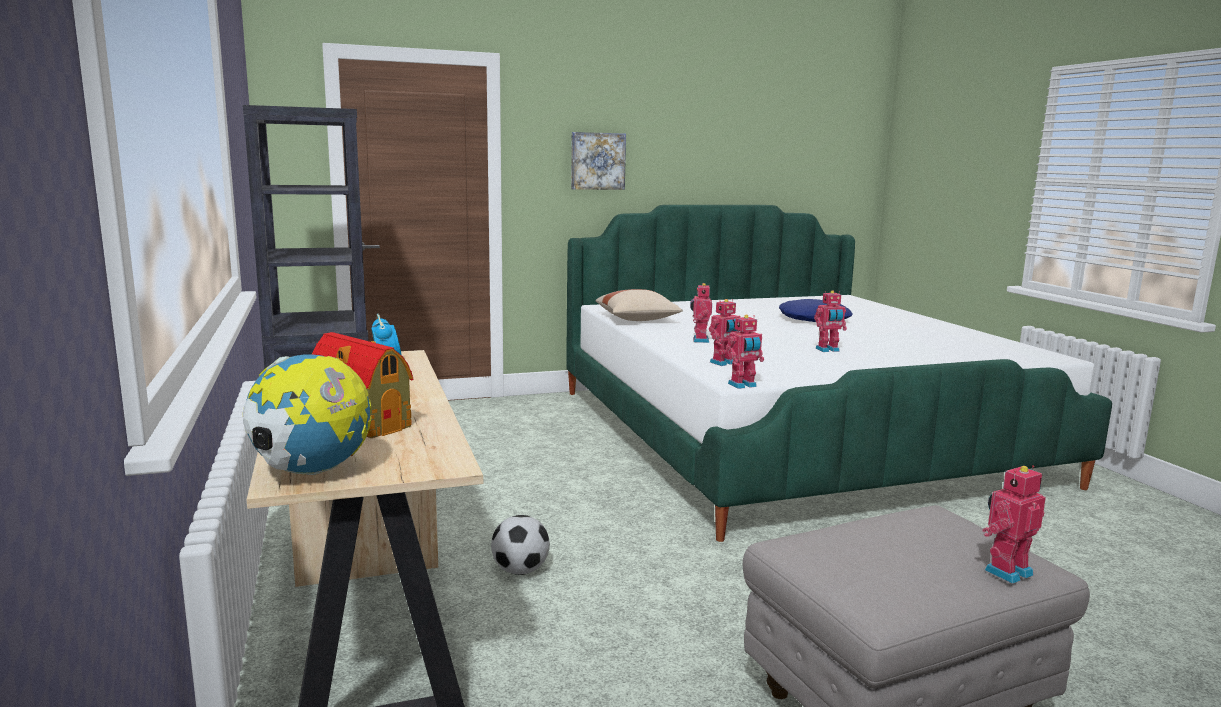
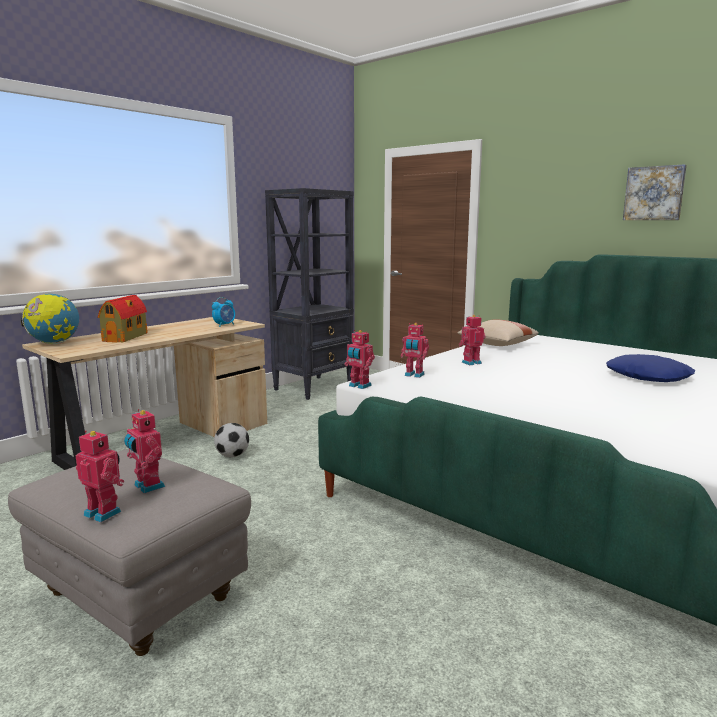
camera: 60 degrees right, 0 degrees up
(597, 161) = (549, 216): picture -> picture (654, 193)
(828, 350) = (528, 392): toy robot -> toy robot (147, 486)

